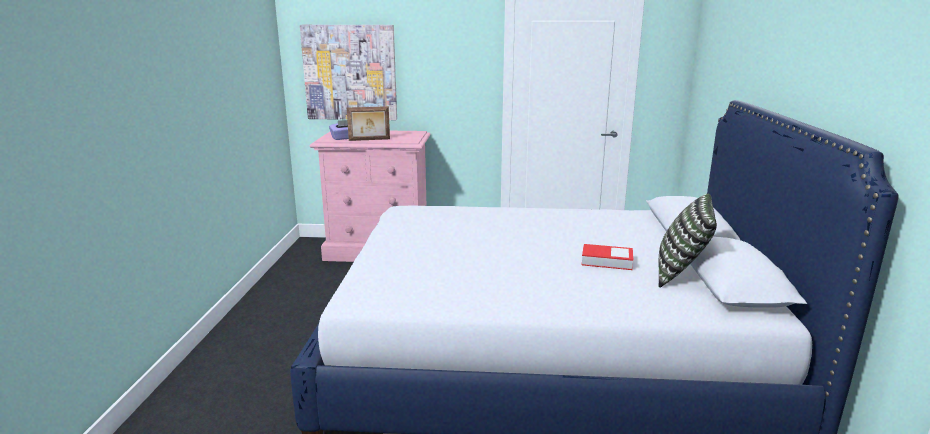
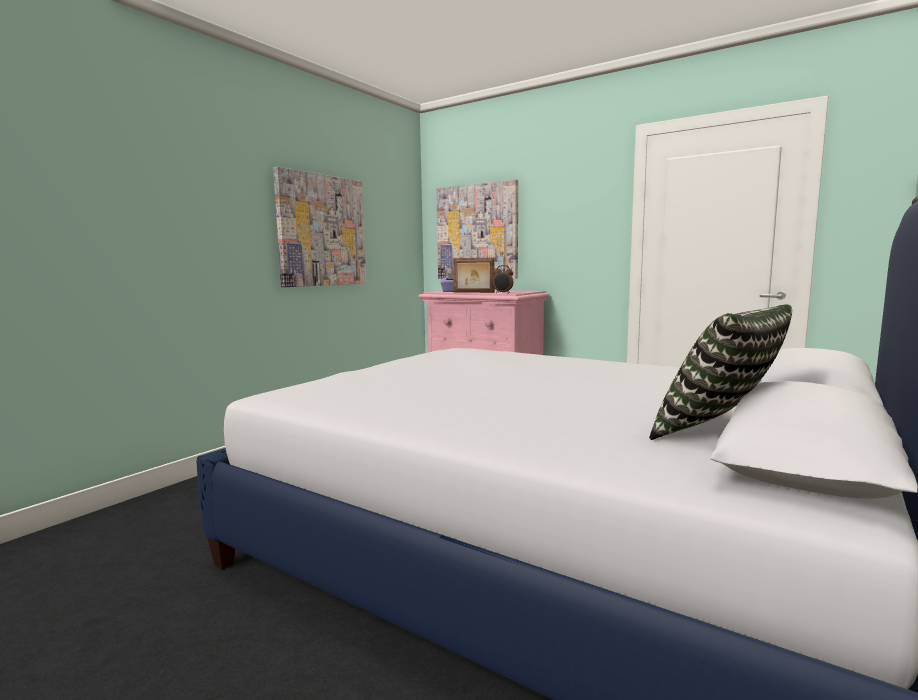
camera: 30 degrees right, 10 degrees down
(217, 91) = (321, 231): none -> picture
(402, 141) = (503, 293): none -> alarm clock
(606, 261) = (614, 406): book -> none

